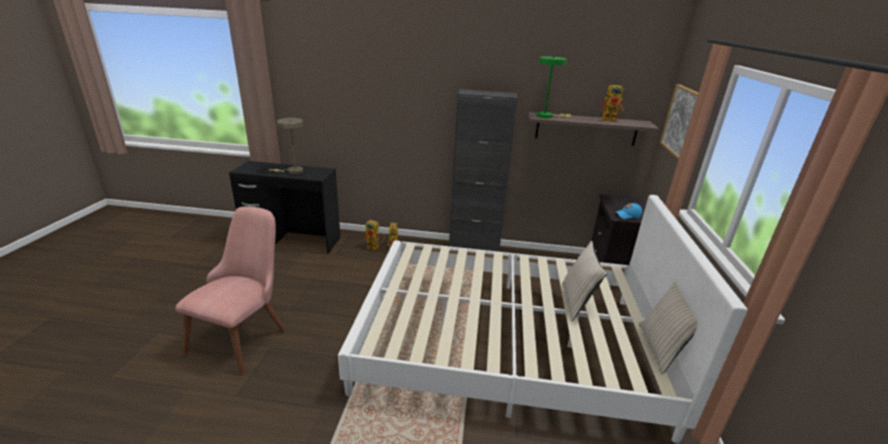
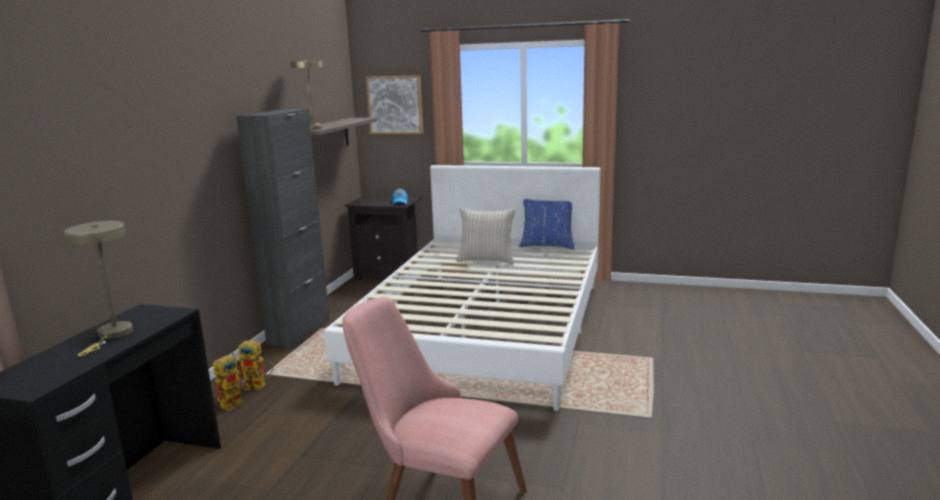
camera: 80 degrees left, 10 degrees down
(547, 116) = (313, 128): green table lamp -> beige table lamp
(611, 120) = (342, 121): toy robot -> none
(661, 349) = (547, 246): beige pillow -> blue pillow

